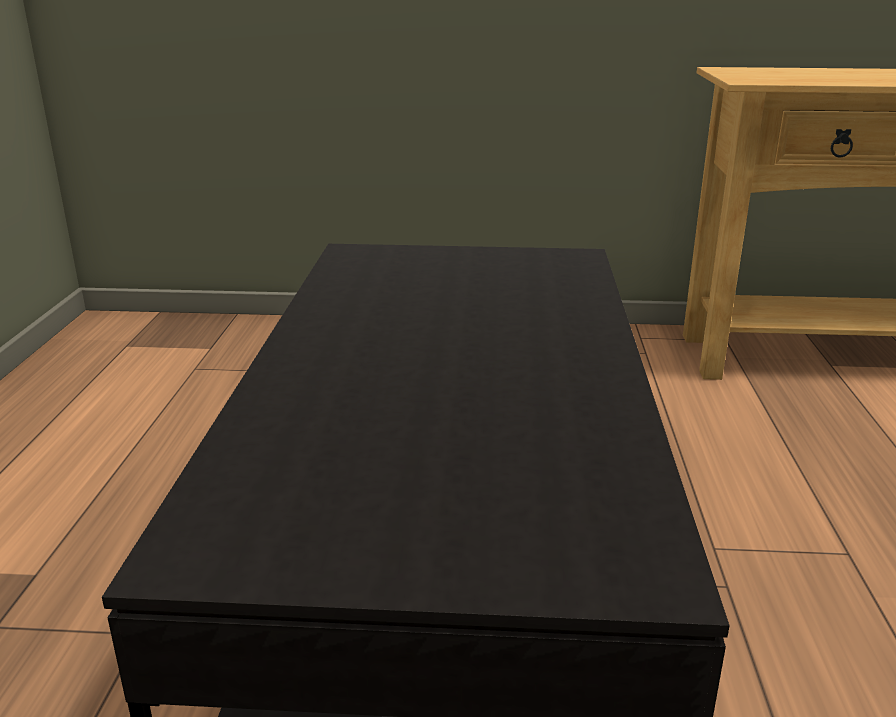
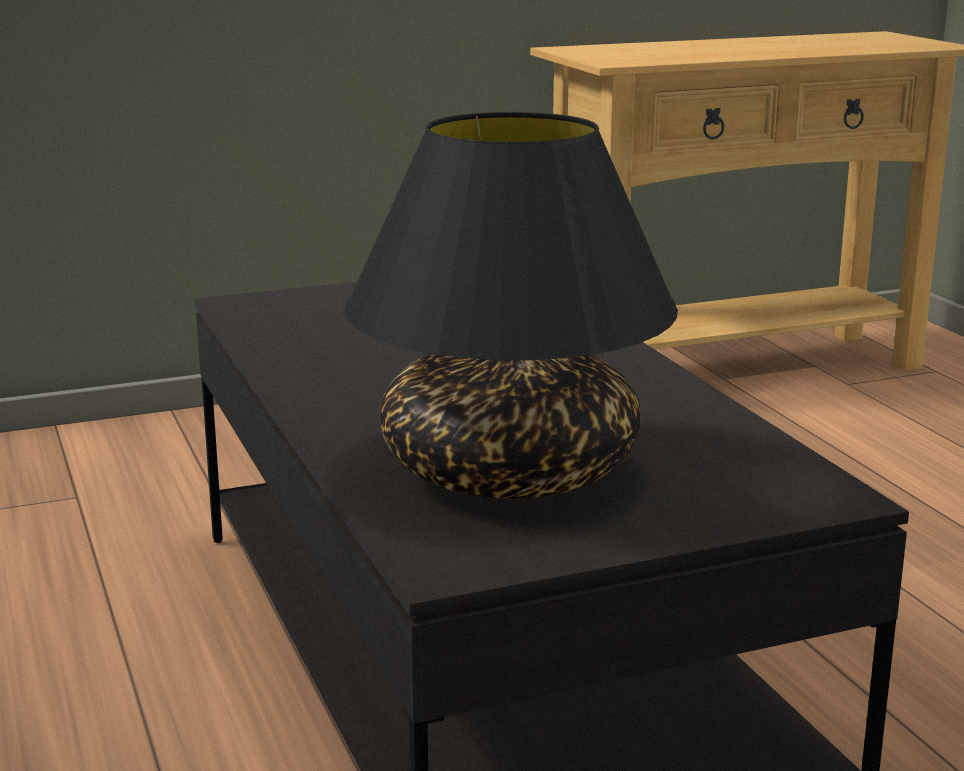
camera: 25 degrees left, 5 degrees down
(362, 460) = (510, 473): none -> black table lamp

